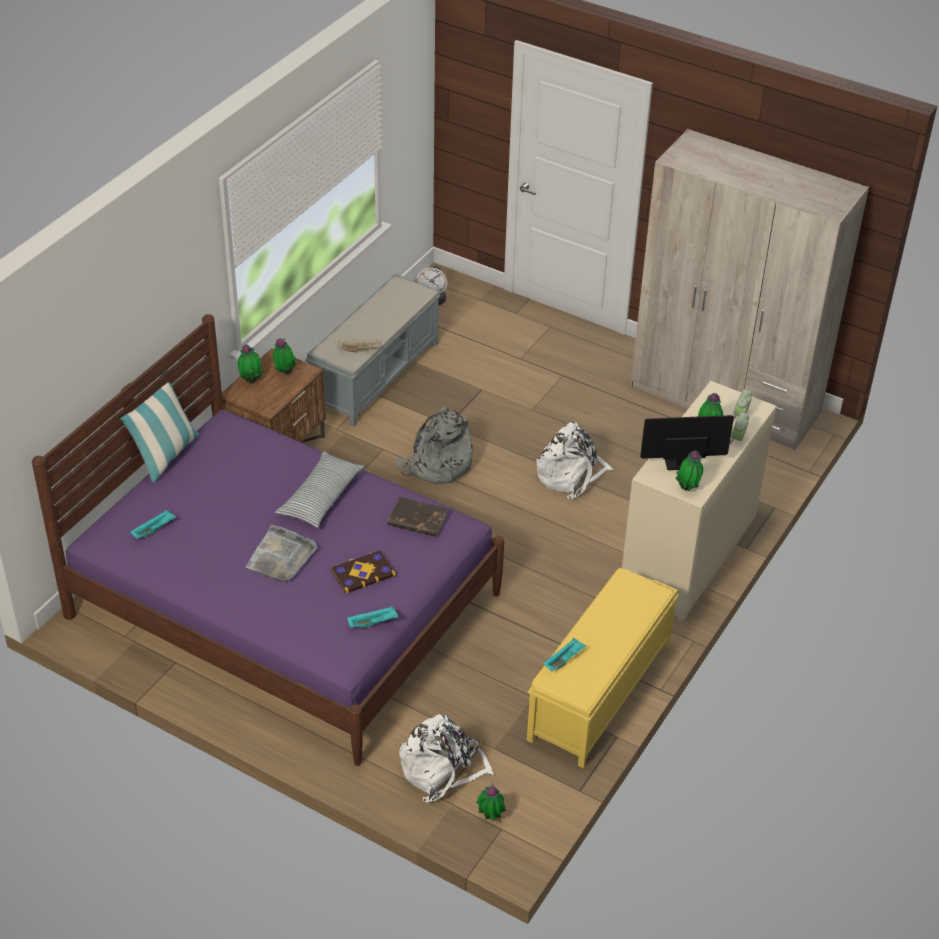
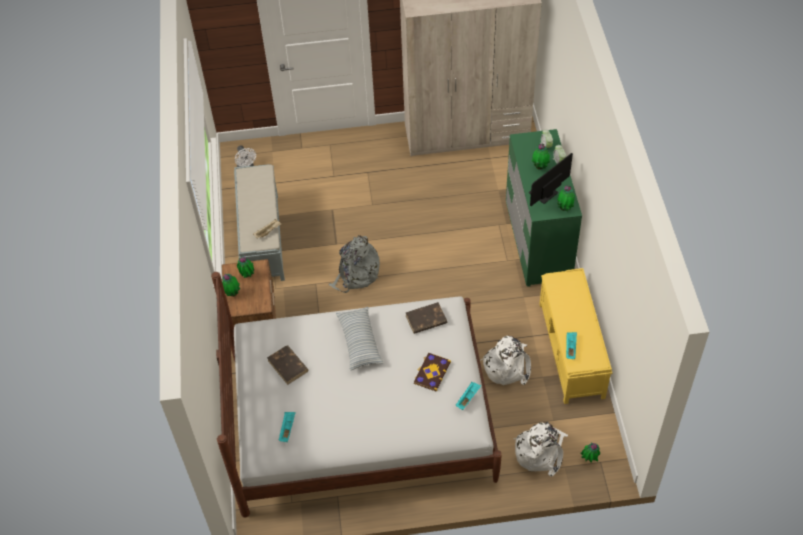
camera: 35 degrees left, 10 degrees up
(165, 456) = (239, 377): pillow -> none
(222, 474) = (288, 366): none -> brown book
(281, 557) = (378, 394): grey tray -> none
(285, 604) = (361, 417): purple bed -> white bed
(571, 475) = (433, 232): white backpack -> white backpack (507, 365)
(688, 555) = (538, 240): beige dresser -> green dresser

